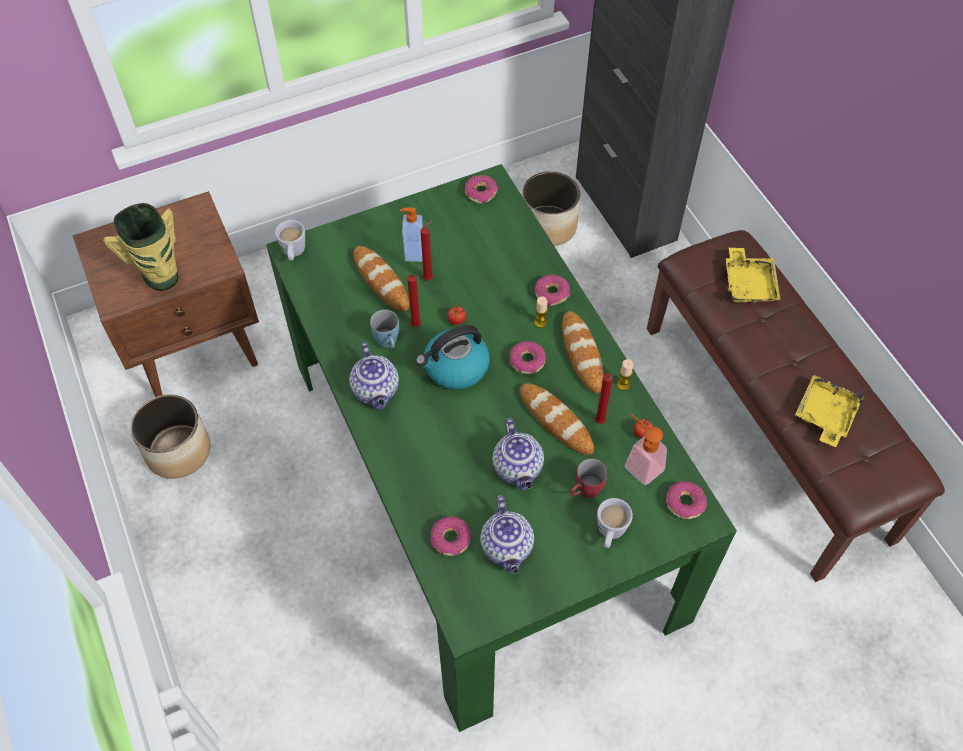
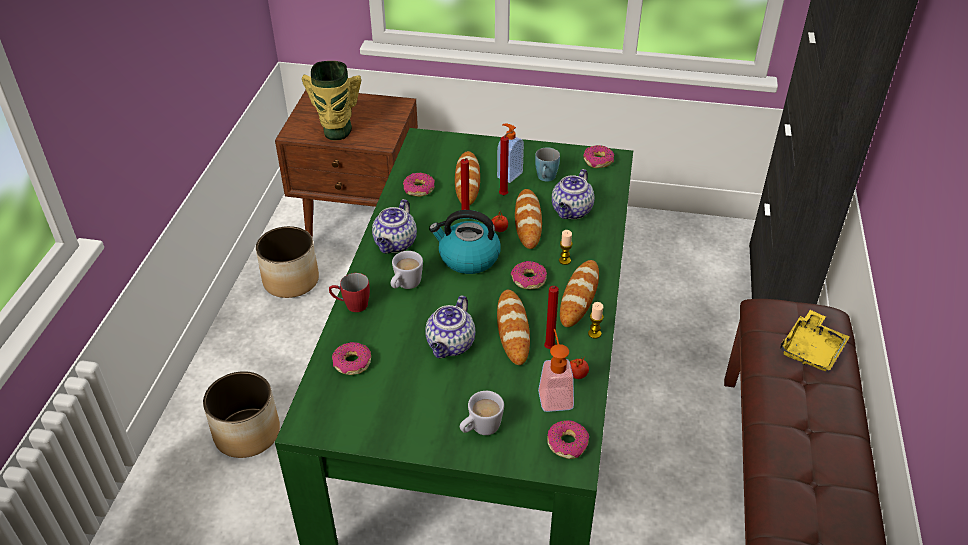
camera: 35 degrees right, 15 degrees down
(293, 253) = (422, 140): white mug -> white mug (405, 286)
(388, 343) = (434, 220): blue mug -> blue mug (545, 179)
(474, 297) = (528, 221): none -> bread
(507, 548) = (388, 393): teapot -> teapot (572, 211)
(547, 226) = (695, 267): planter -> planter (247, 432)
(552, 294) = (593, 246): donut -> donut (419, 189)
(585, 491) = (489, 389): red mug -> red mug (351, 305)
(825, 415) = (803, 486): yellow tray -> none

